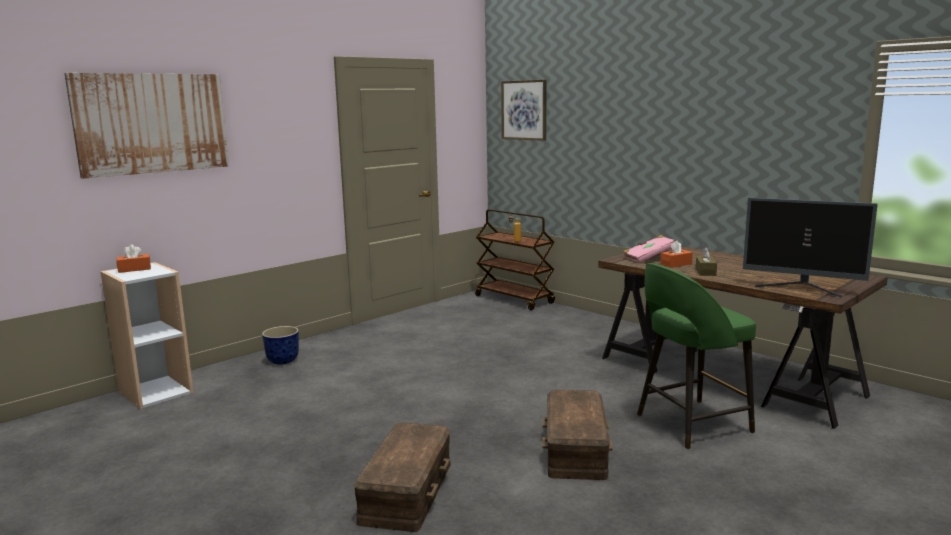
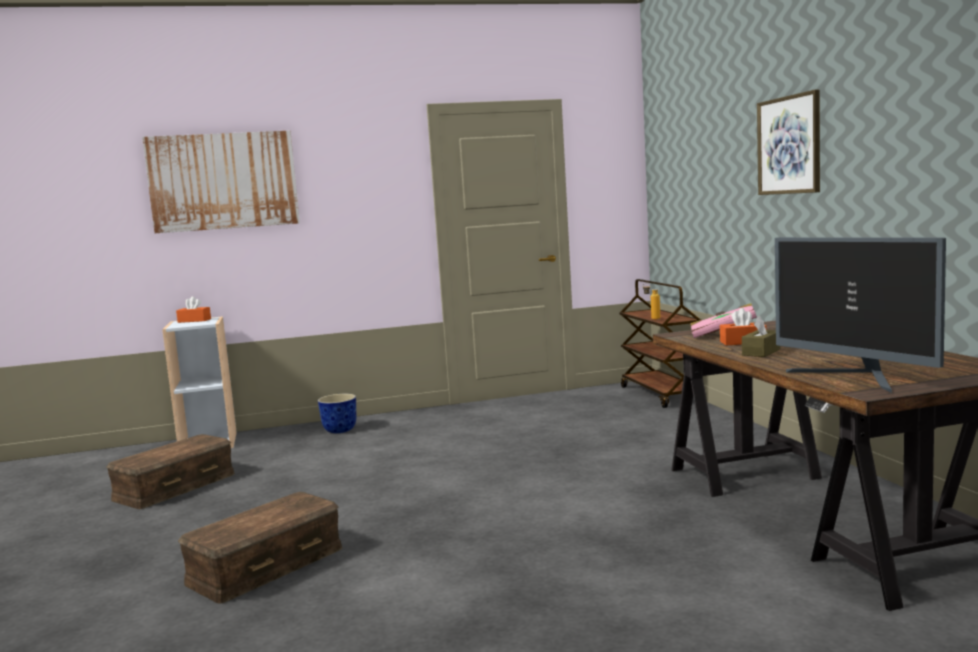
camera: 30 degrees right, 5 degrees down
(524, 110) = (674, 152): picture -> picture (789, 145)
(574, 449) = (486, 561): brown storage box -> brown storage box (174, 486)
(690, 424) = (672, 562): green stool -> none

